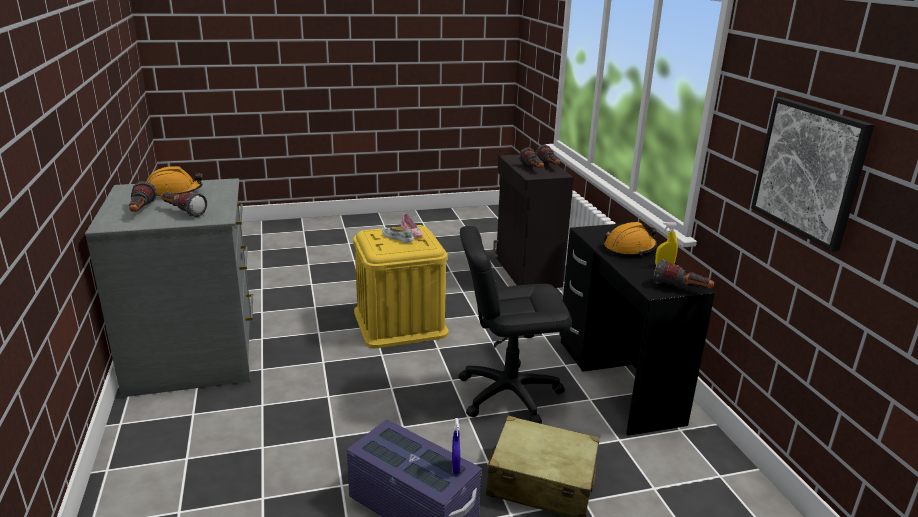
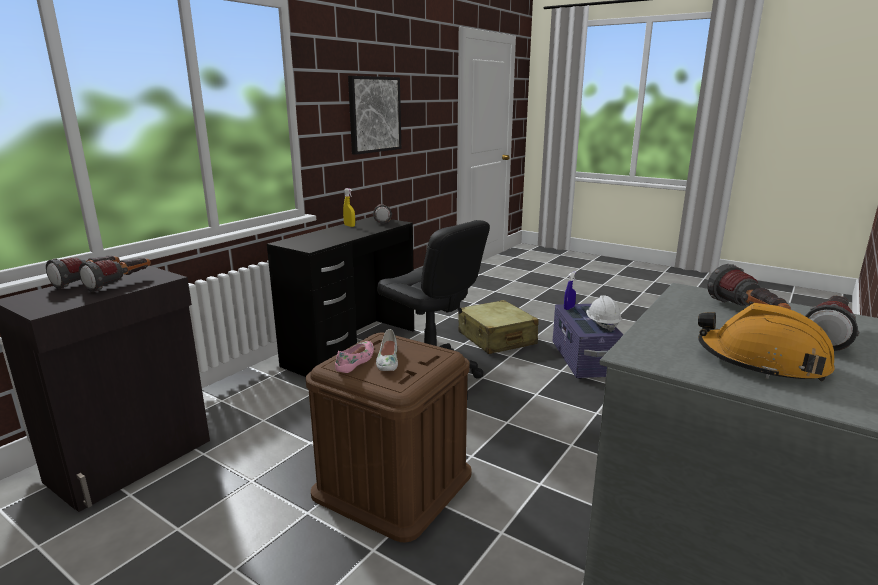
camera: 130 degrees left, 5 degrees down
(386, 456) = (602, 324): none -> white hard hat
(400, 322) = (393, 483): yellow storage box -> brown storage box
(629, 248) = (330, 234): orange hard hat -> none

